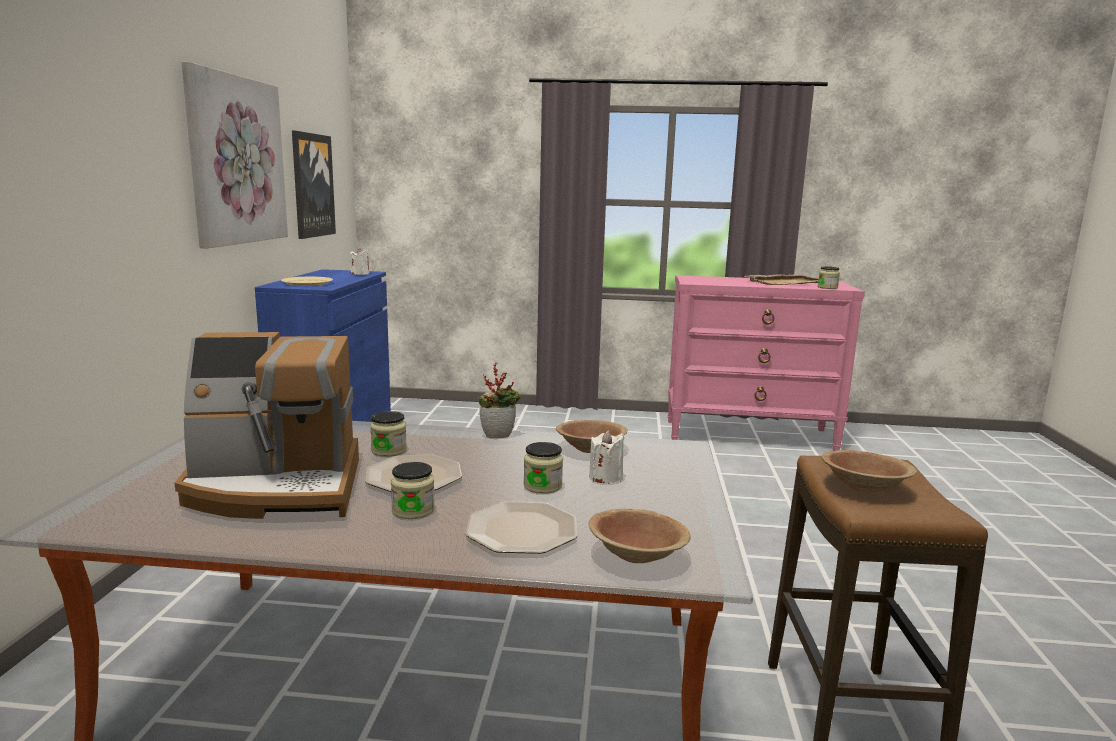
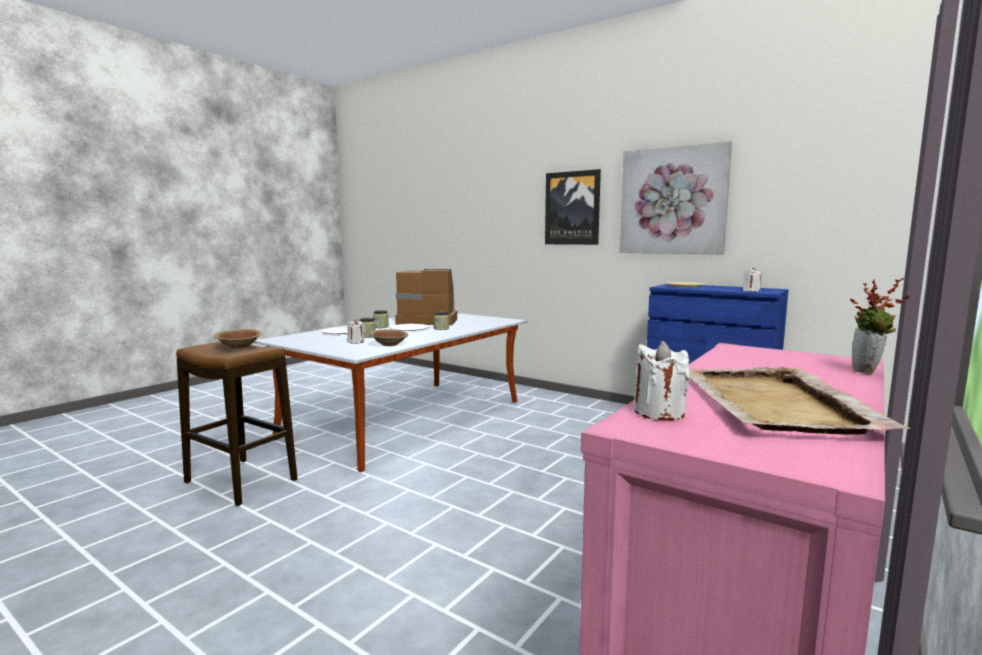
camera: 120 degrees right, 5 degrees down
(277, 488) = (427, 321): coffee machine -> coffee machine turned 75 degrees clockwise
(312, 185) = (797, 214): picture -> picture (572, 208)
(499, 435) = (433, 338): potted plant -> potted plant (869, 372)
(637, 555) = (299, 336): brown bowl -> none
(827, 287) = (659, 412): jar -> white candle

